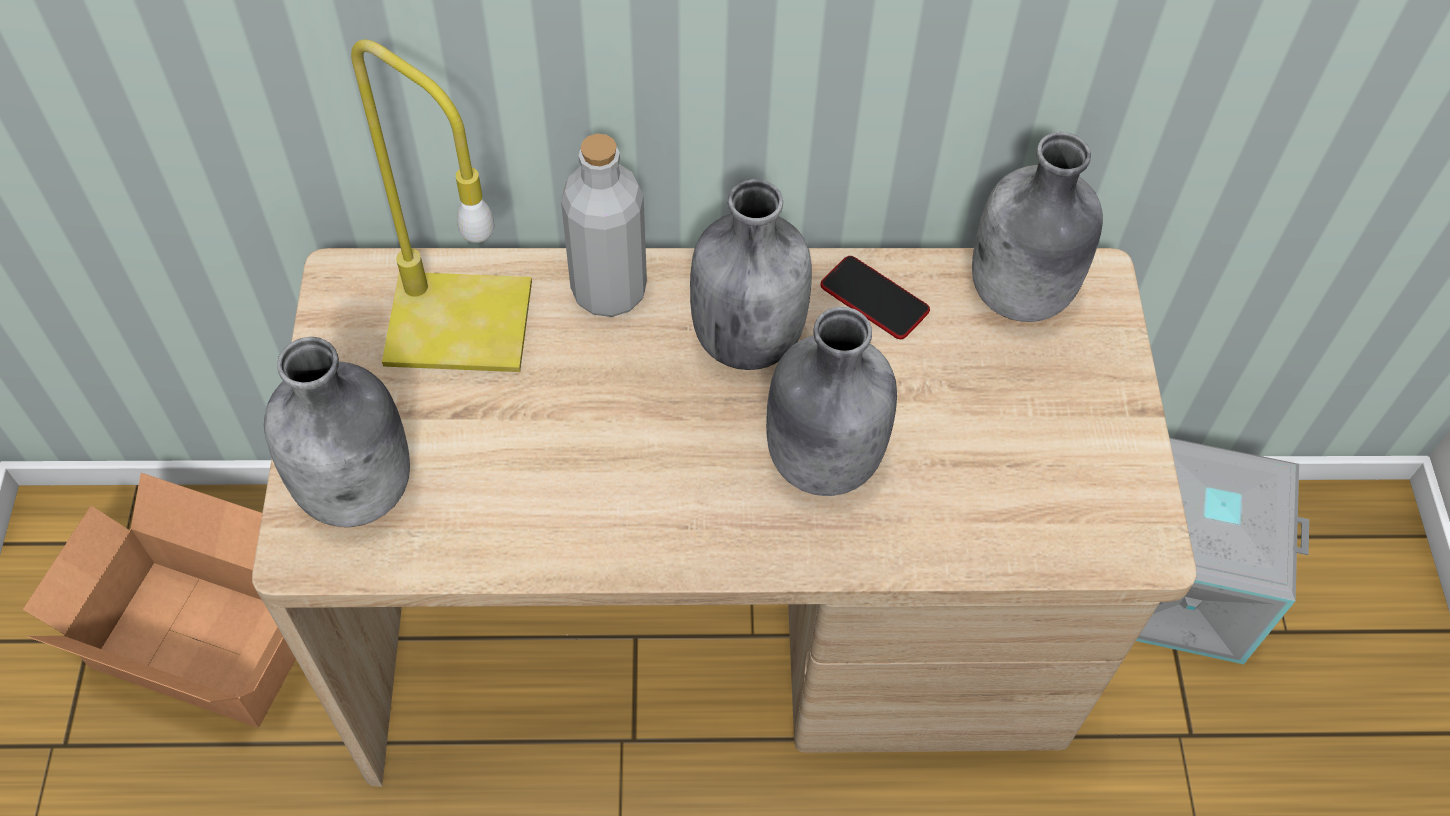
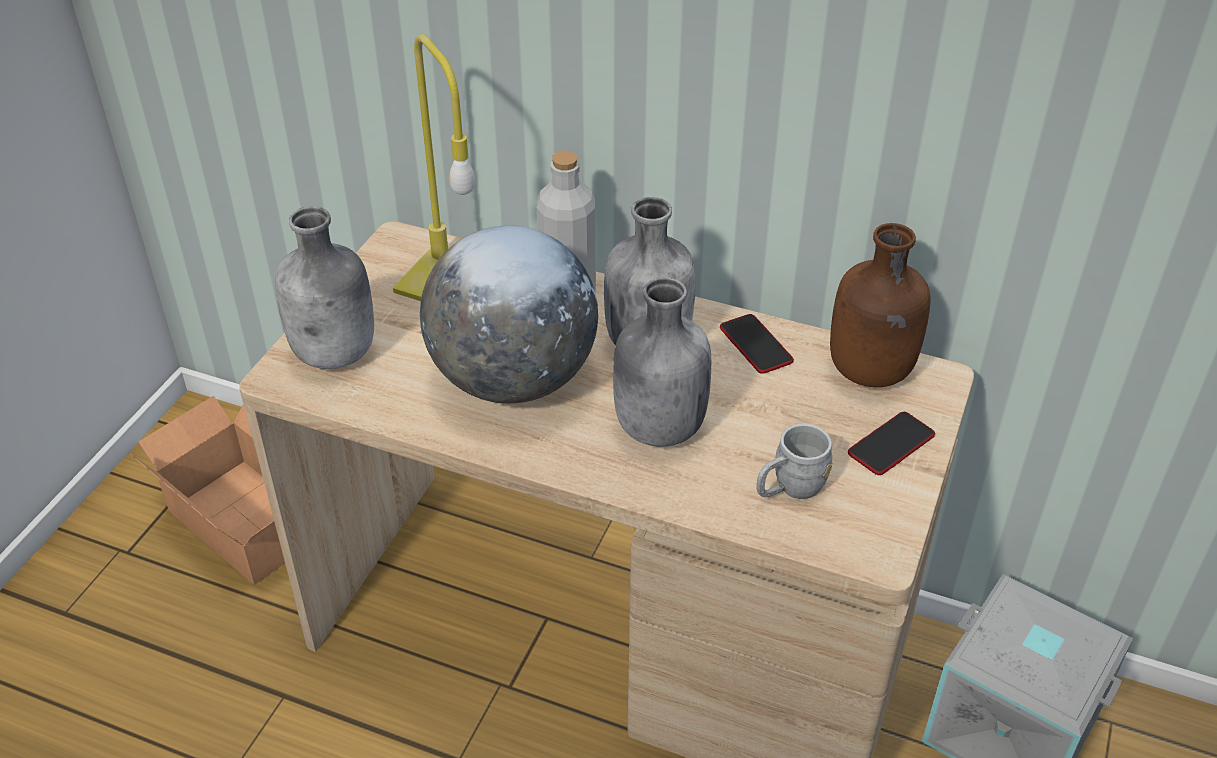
camera: 25 degrees right, 15 degrees down
(610, 450) = (513, 379): none -> globe
(1010, 494) = (789, 489): none -> grey mug
(1020, 295) = (869, 372): grey bottle -> brown bottle
(1090, 391) = (891, 444): none -> phone

